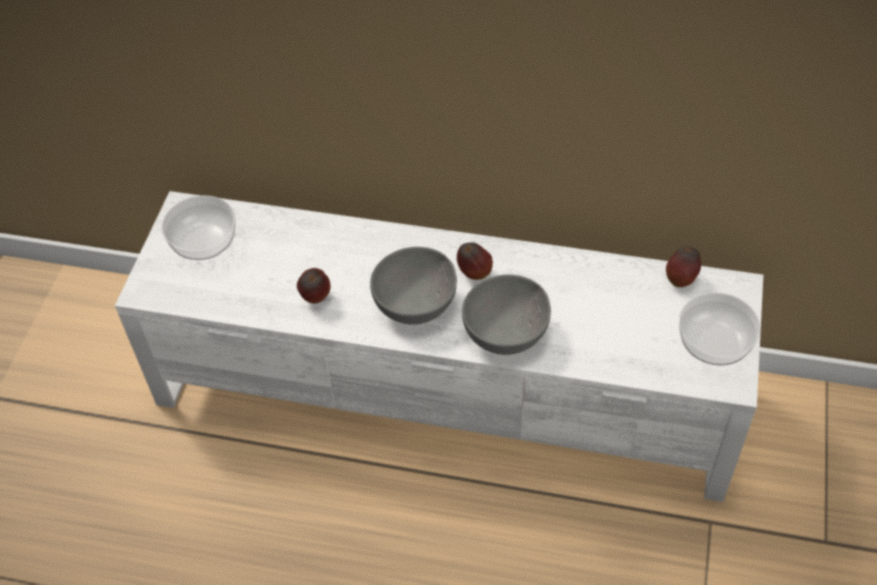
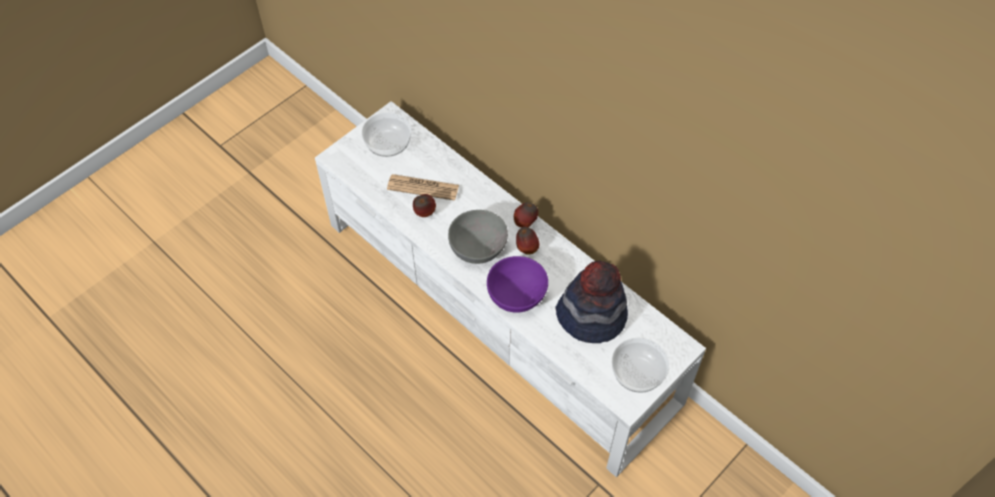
camera: 30 degrees right, 5 degrees up
(290, 270) = (423, 187): none -> newspaper
(508, 333) = (518, 296): grey bowl -> purple bowl
(611, 308) = (591, 316): none -> hat
(681, 280) = (649, 322): apple -> apple (525, 223)

